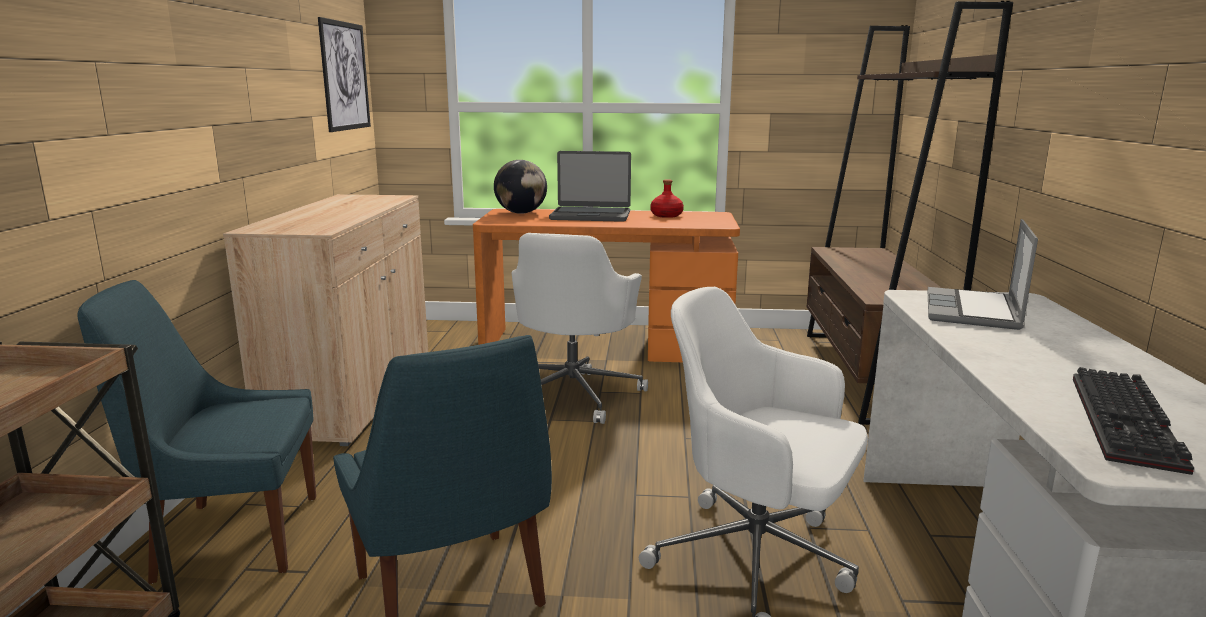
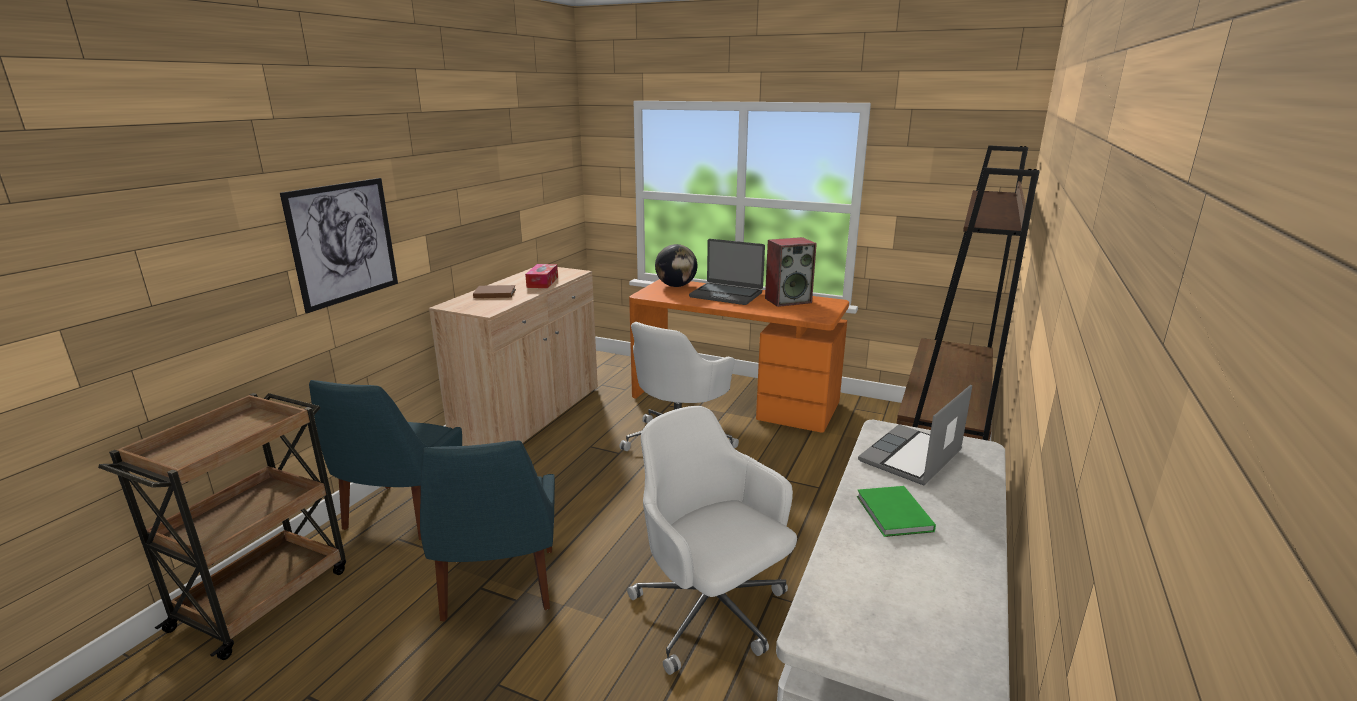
camera: 20 degrees right, 5 degrees up
(231, 537) = (401, 514): blue chair -> blue chair turned 90 degrees counterclockwise
(307, 217) = (494, 293): none -> brown book
(345, 76) = (554, 174): picture -> picture (344, 242)
(364, 206) = (542, 282): none -> tissue box
(666, 215) = (788, 300): red bottle -> speaker
(1029, 355) = (893, 515): none -> green book
(1129, 423) = (878, 601): keyboard -> none

